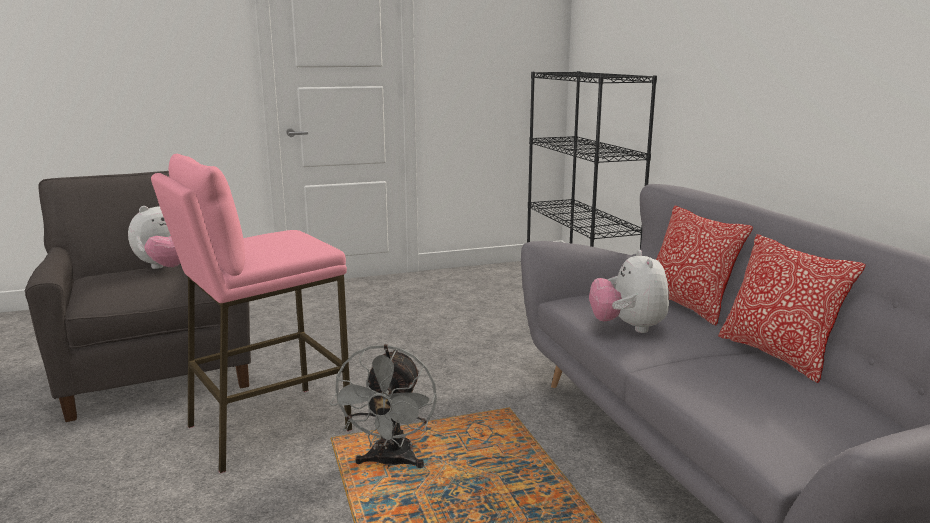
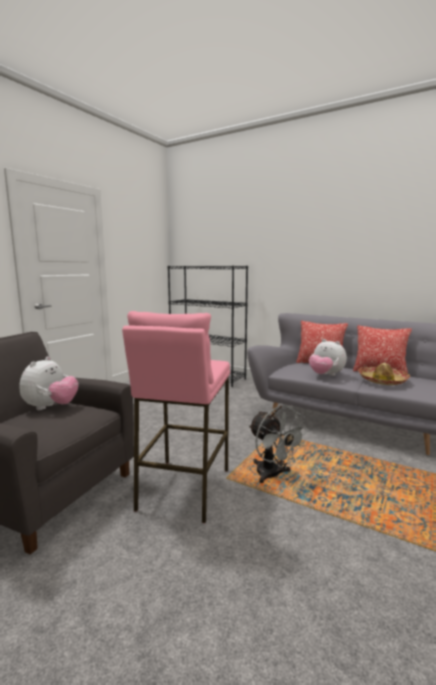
camera: 40 degrees left, 5 degrees down
(717, 370) = (382, 380): none -> hat

